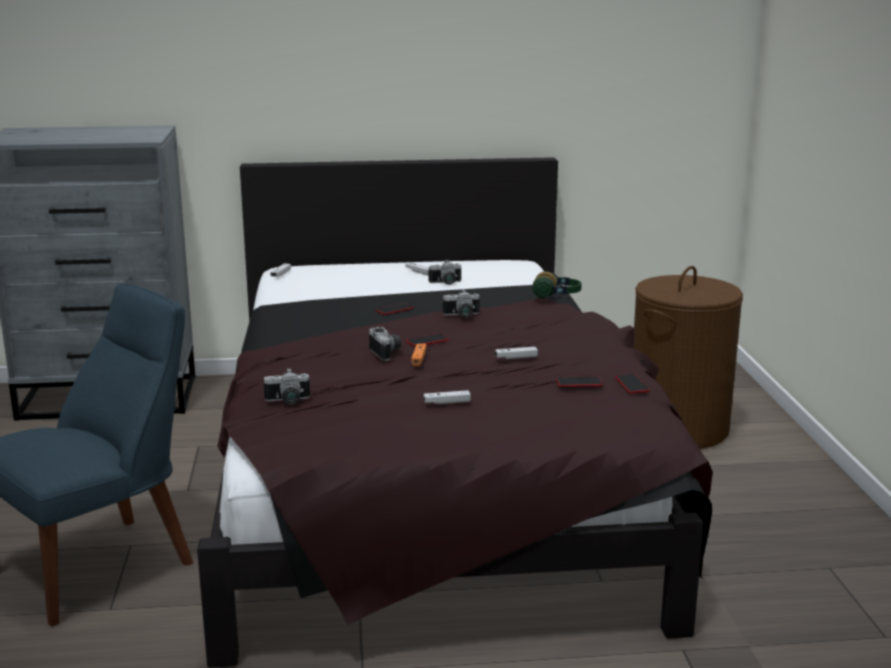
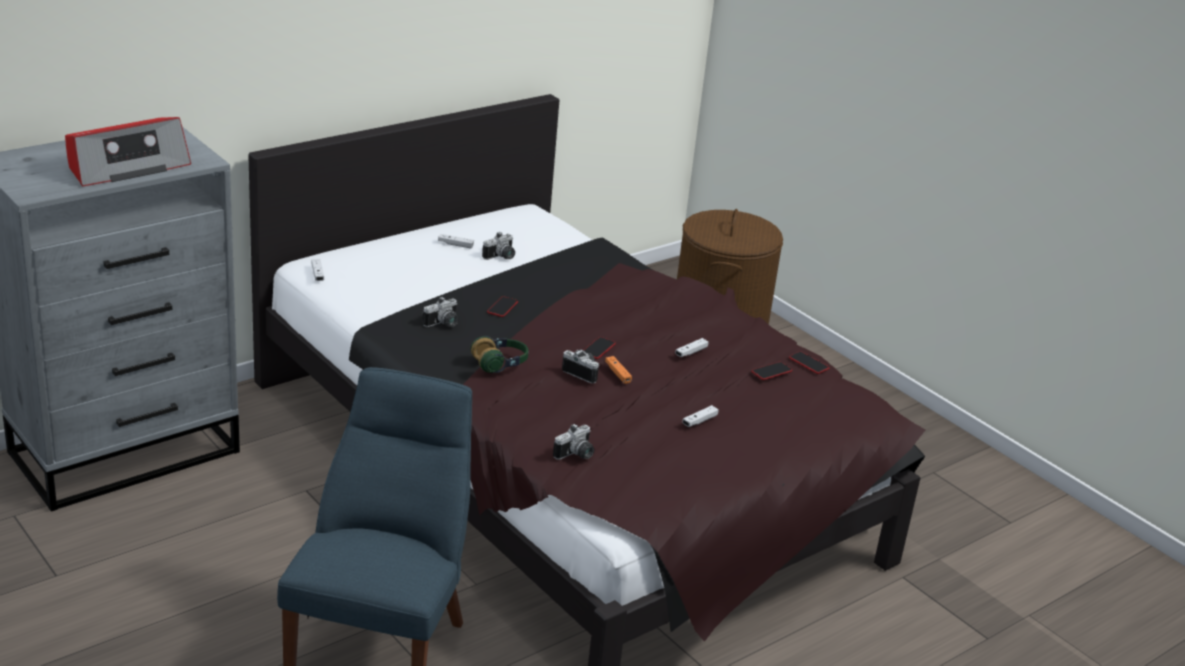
camera: 35 degrees left, 10 degrees up
(88, 137) = (127, 166): none -> radio
(462, 315) = (583, 306): camera -> camera (443, 324)
(557, 296) = (633, 261): headphones -> headphones (500, 364)

